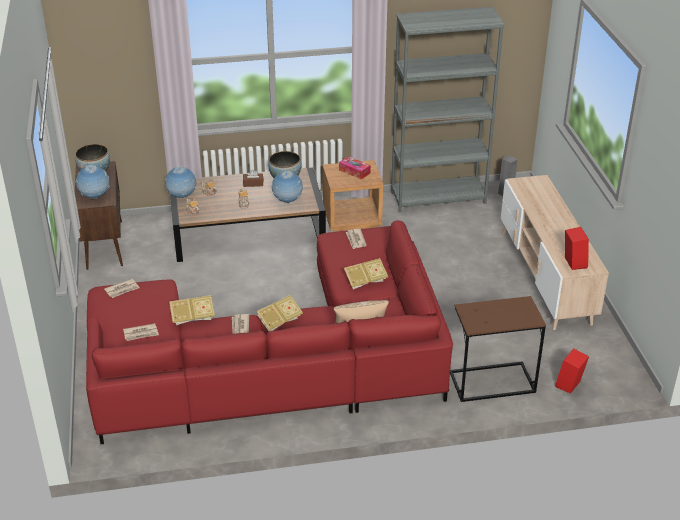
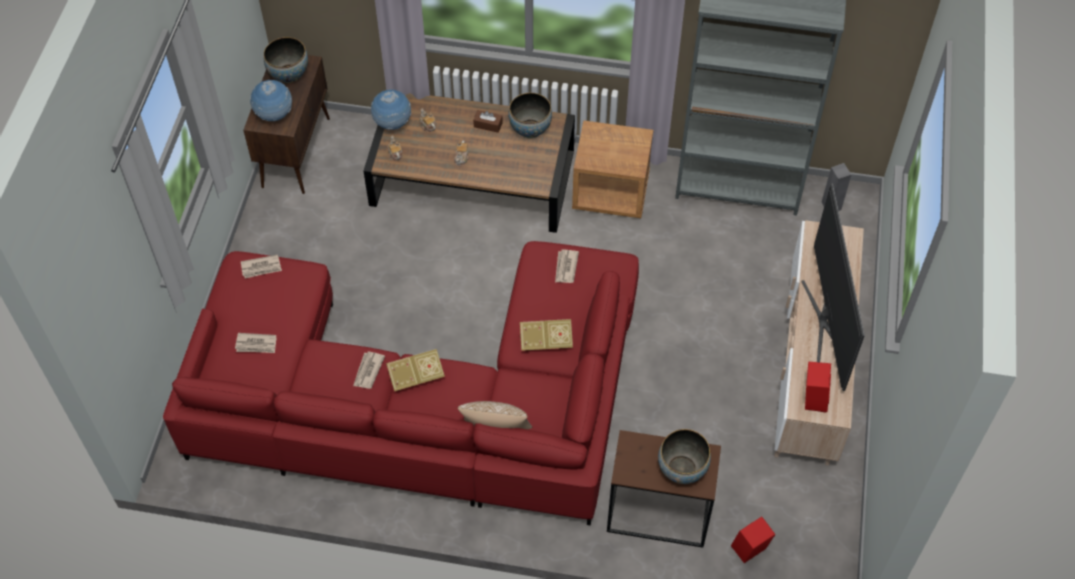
camera: 20 degrees right, 20 degrees up
(192, 318) = (321, 338): book -> none
(287, 201) = (517, 168): globe -> none
(354, 171) = (618, 145): tissue box -> none
(512, 314) = (682, 469): none -> bowl
(554, 223) = (825, 321): none -> television

